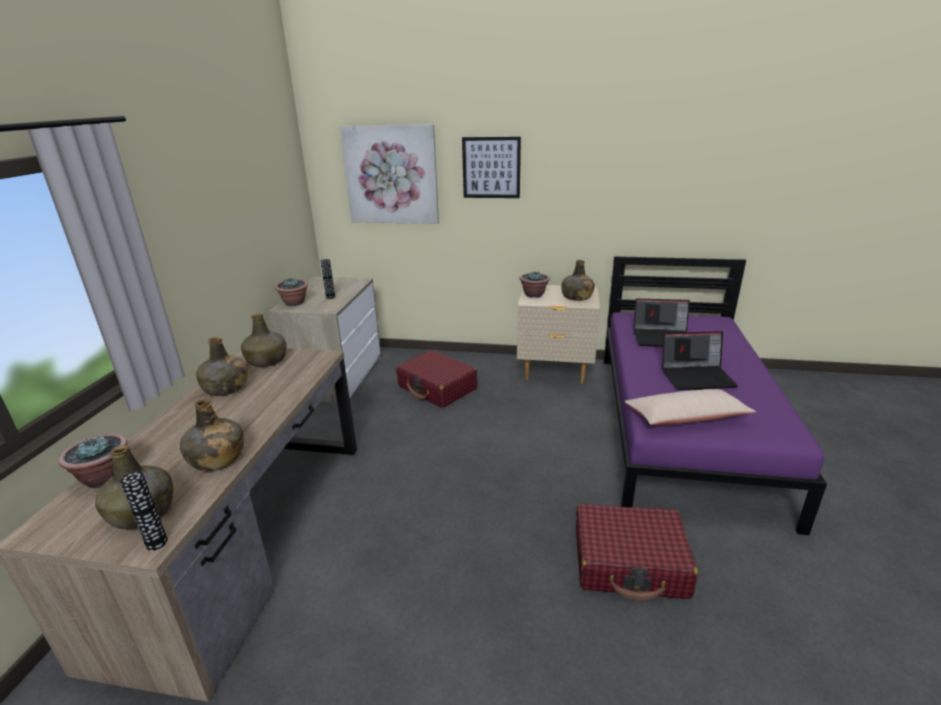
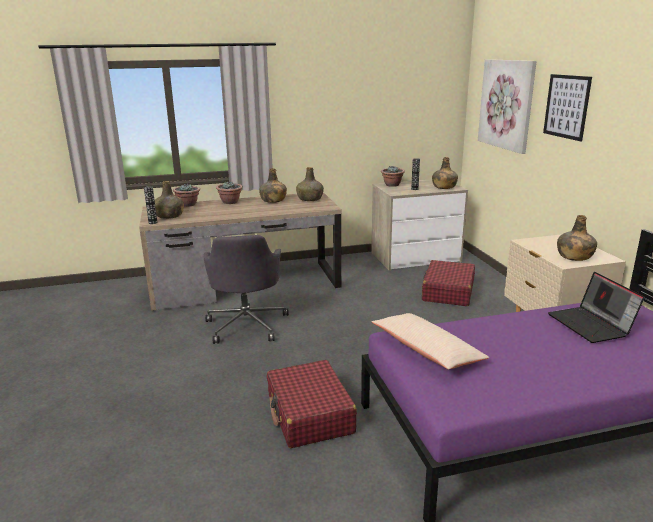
camera: 65 degrees right, 5 degrees down
(217, 459) = (211, 215): green bottle -> green bottle (443, 187)
(379, 567) = (247, 324): none -> grey office chair
(534, 295) = (545, 241): potted plant -> potted plant (230, 202)
(697, 377) = (520, 351): laptop -> none

